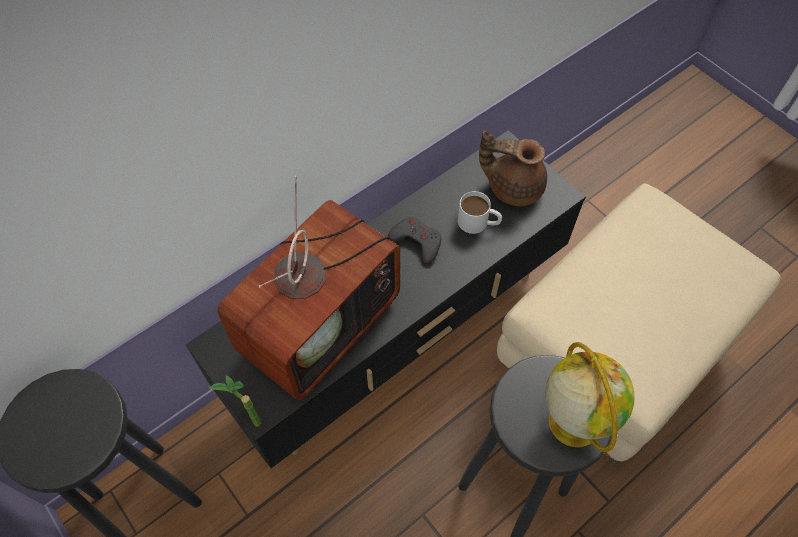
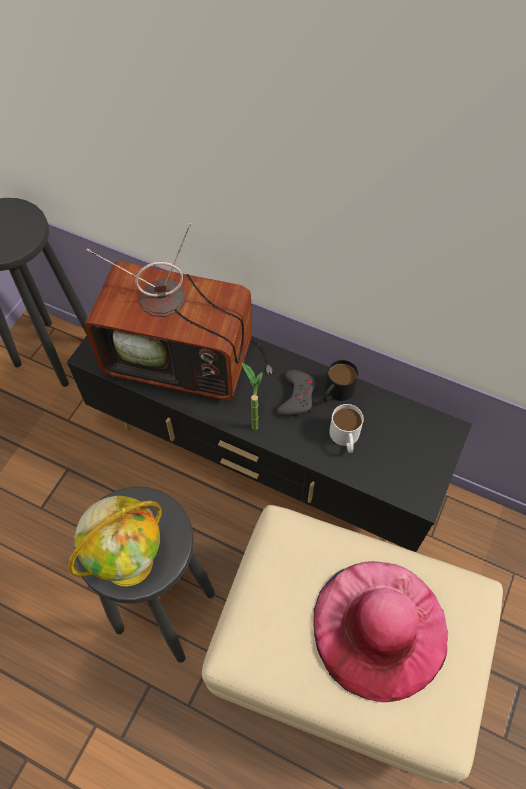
camera: 65 degrees right, 0 degrees up
(249, 421) = (79, 351): potted plant -> potted plant (253, 421)
(428, 209) = (336, 392): none -> black mug
(512, 187) = (404, 452): brown teapot -> none
(658, 275) = (379, 628): none -> pink hat

